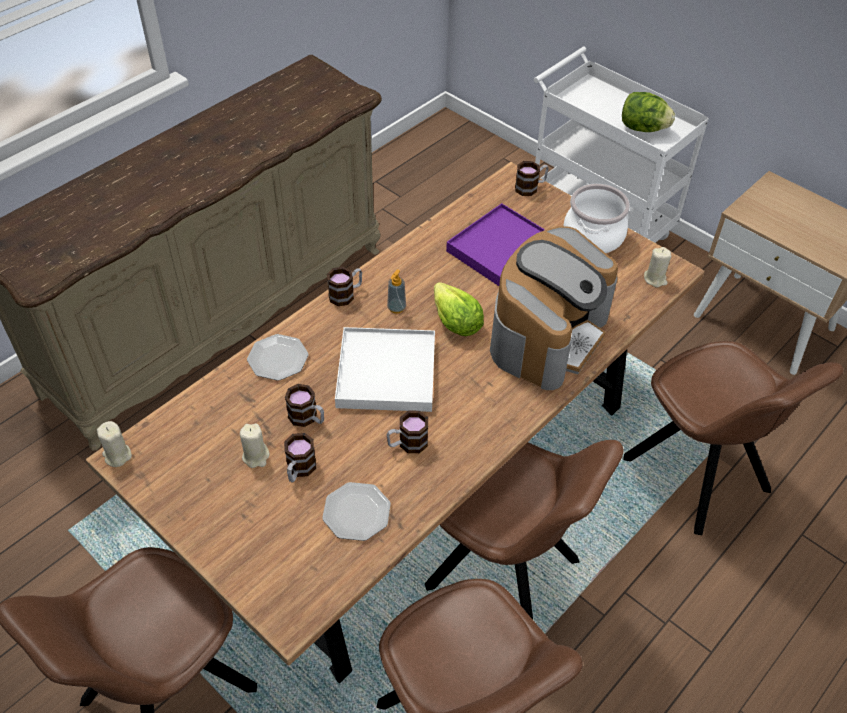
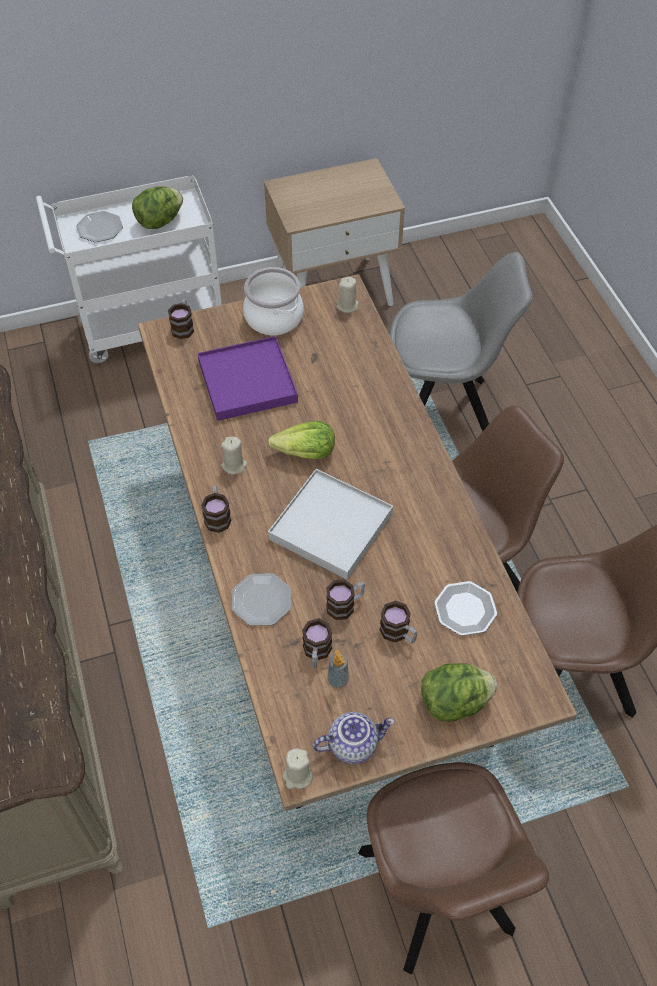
camera: 60 degrees left, 5 degrees up
(165, 482) = (353, 744): none -> teapot
(246, 543) = (454, 702): none -> lettuce
(256, 456) = (365, 661): beige candle -> beige candle (234, 465)
(396, 308) = (260, 486): soap dispenser -> soap dispenser (338, 680)
(407, 444) = (415, 545): mug -> mug (316, 653)
(547, 335) = (360, 400): coffee machine -> none
(600, 101) = (100, 228): none -> plate
(698, 474) = (443, 412): brown chair -> grey chair

